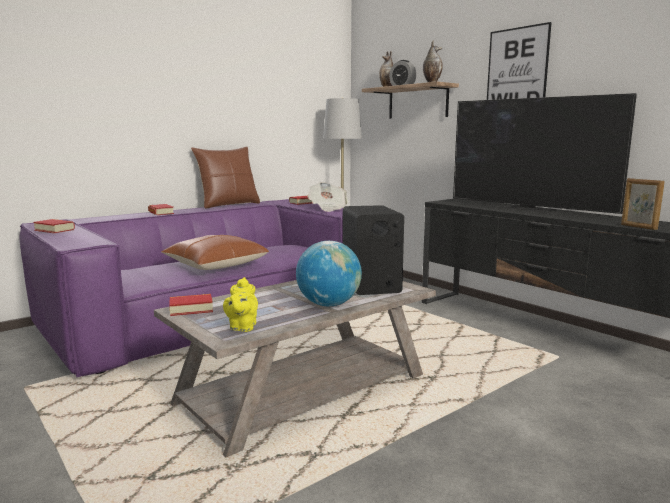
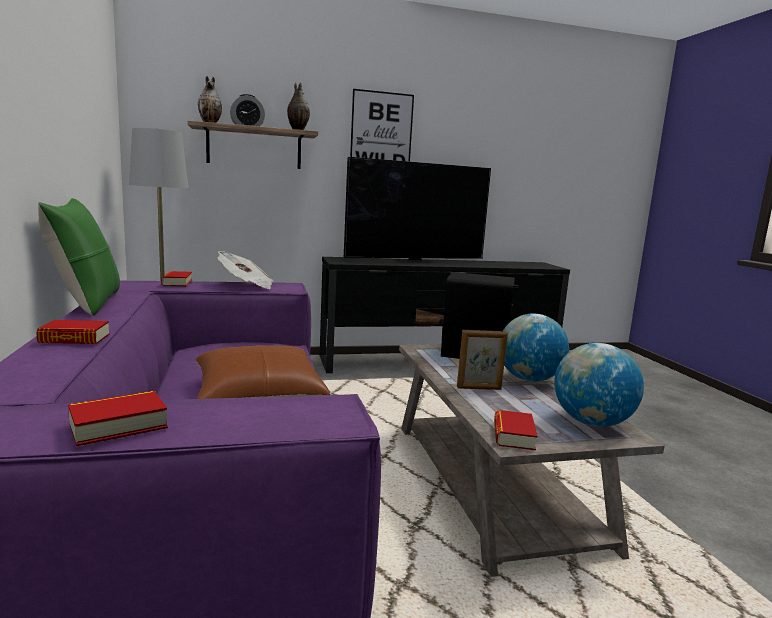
camera: 65 degrees left, 0 degrees up
(228, 205) = (87, 303): brown pillow -> green pillow
(242, 327) = (591, 422): yellow teapot -> globe
(638, 227) = (521, 267): picture frame -> picture frame (479, 388)

